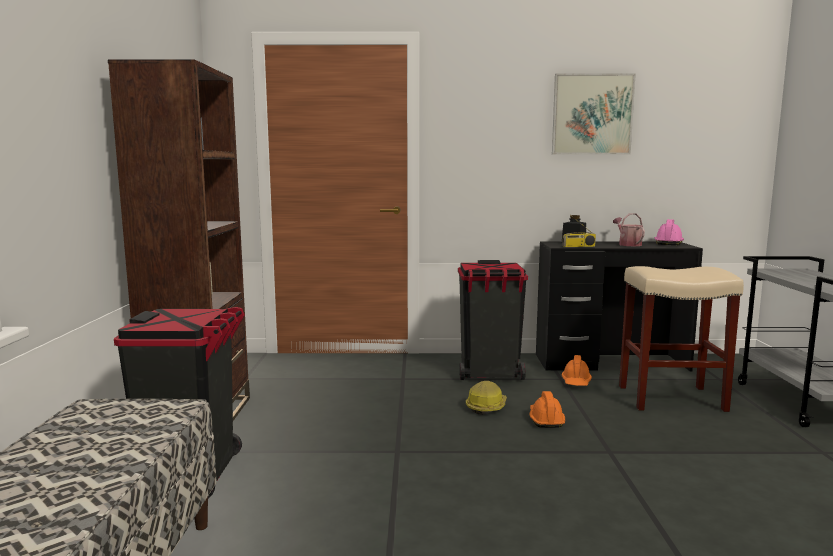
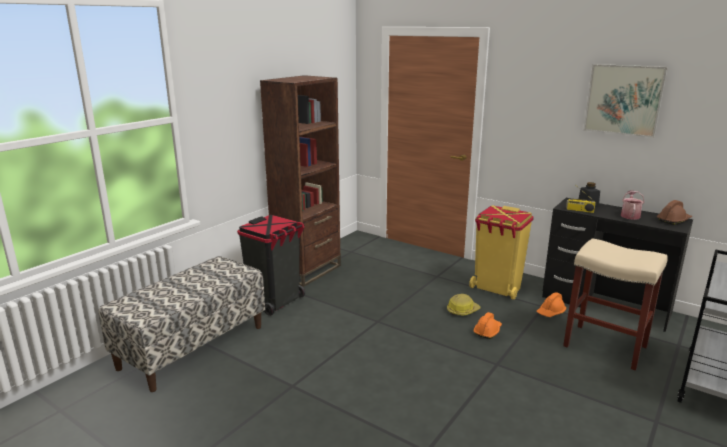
camera: 35 degrees right, 10 degrees up
(489, 374) = (497, 289): black trash can -> yellow trash can
(668, 243) = (673, 220): pink hard hat -> brown hard hat

